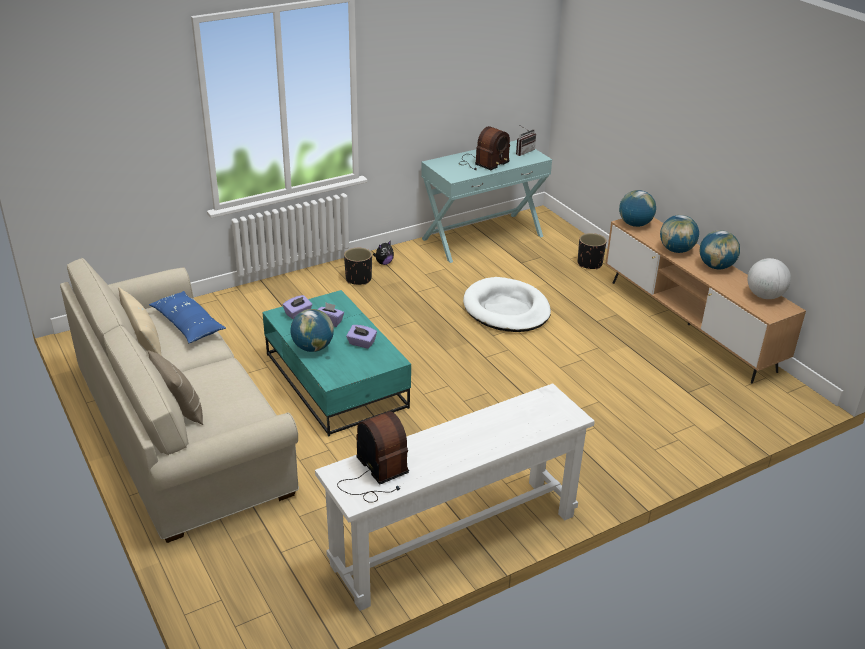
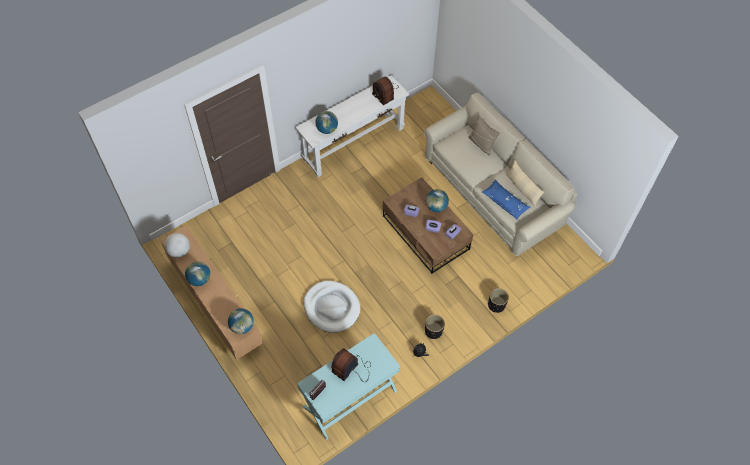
camera: 175 degrees right, 25 degrees up
(334, 380) = (426, 233): turquoise coffee table -> brown coffee table
(589, 264) = (271, 369): black planter -> black planter (496, 305)
(676, 250) = (220, 296): globe -> globe (327, 129)

